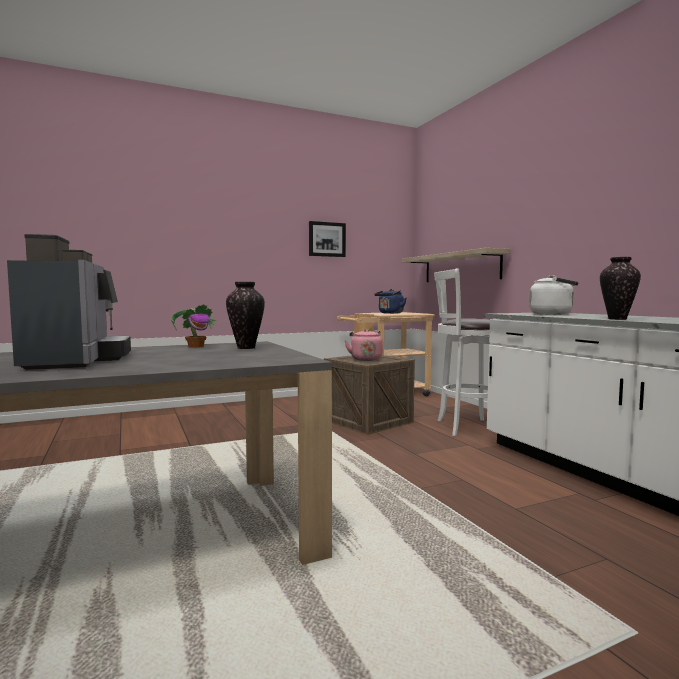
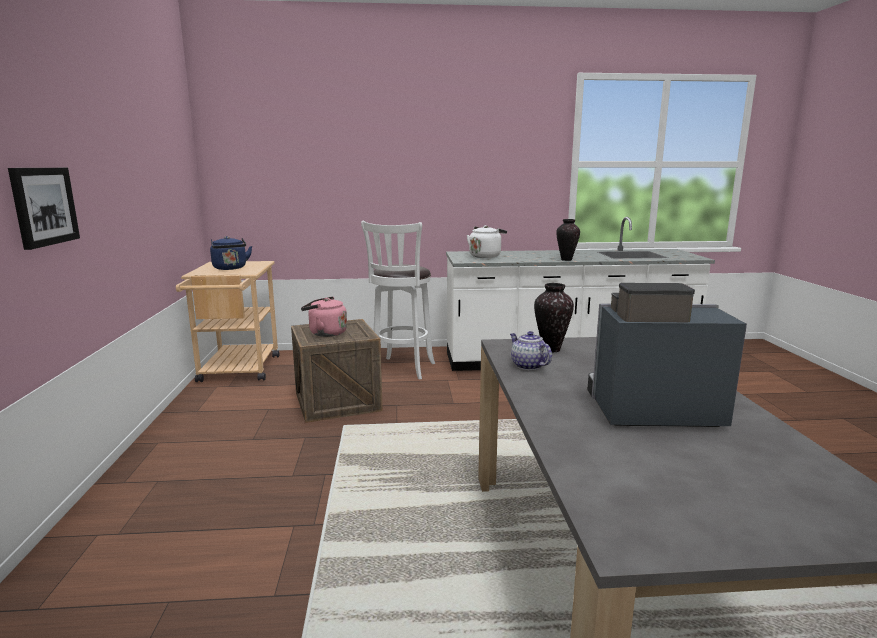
camera: 70 degrees left, 10 degrees up
(196, 346) = (527, 365): potted plant -> teapot
(326, 239) = (142, 169): picture -> picture (43, 206)
(460, 267) = (301, 205): shelf -> none

